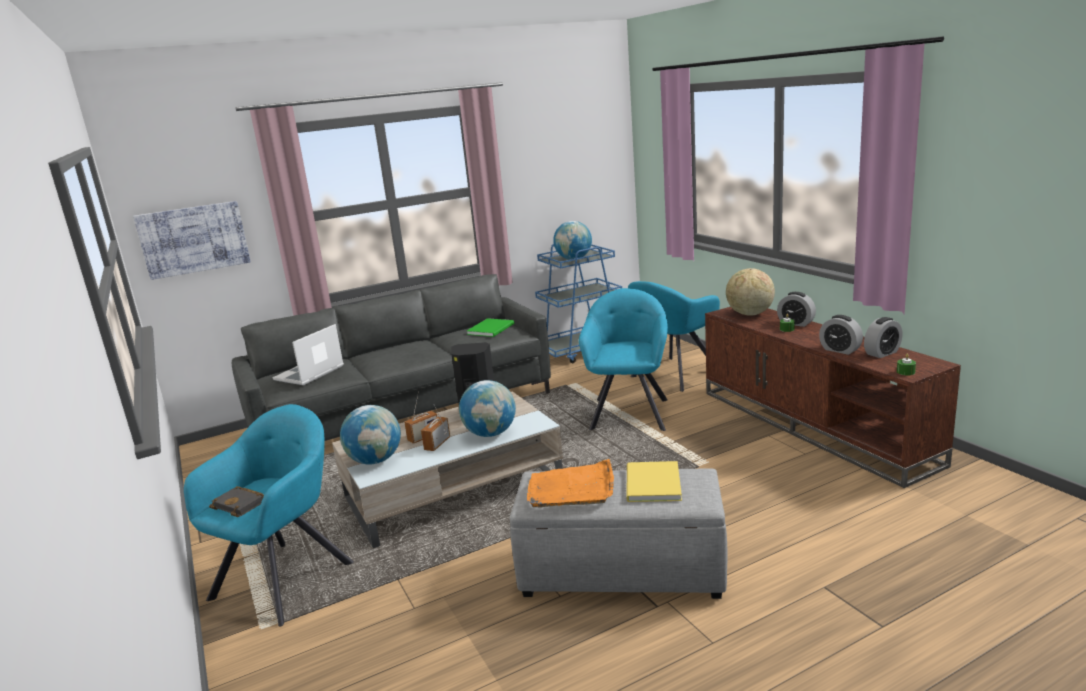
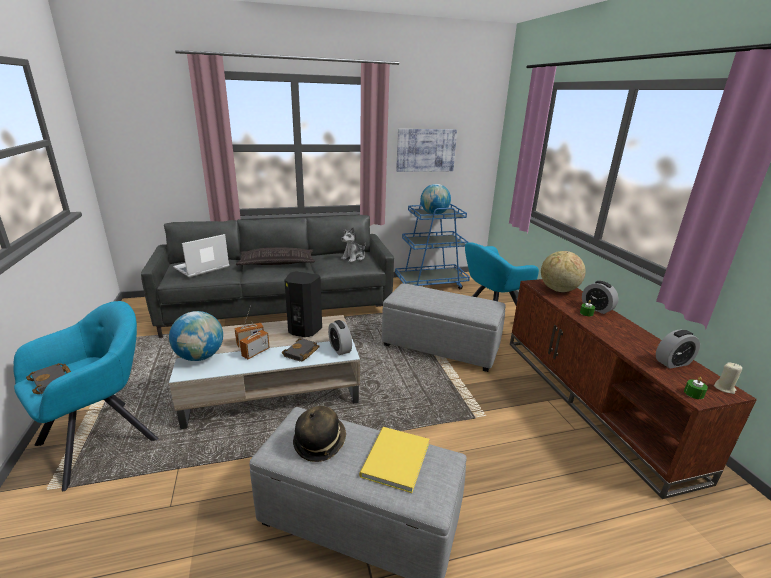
camera: 10 degrees right, 5 degrees up
(194, 239) = (140, 151): picture -> picture (426, 150)
(400, 351) = (277, 263): none -> pillow
(490, 434) = (301, 353): globe -> black book
(492, 329) = (354, 258): green book -> plush toy
(572, 488) = (320, 442): orange tray -> hat
(629, 412) = (441, 347): turquoise armchair -> grey ottoman
(840, 350) = (630, 348): alarm clock -> alarm clock (340, 349)
(932, 363) = (724, 388): none -> beige candle

